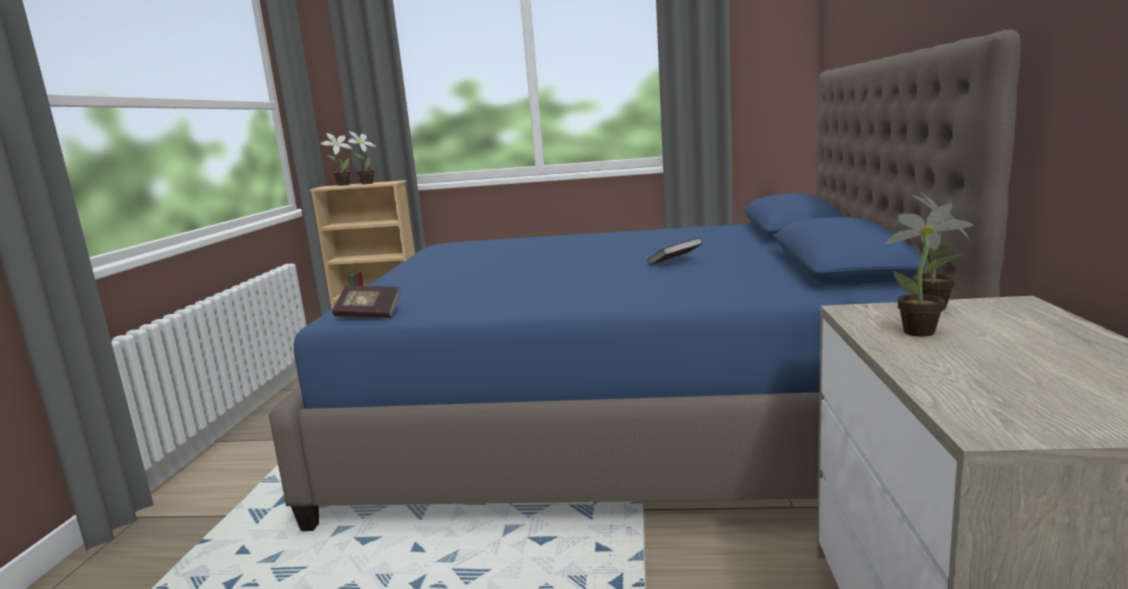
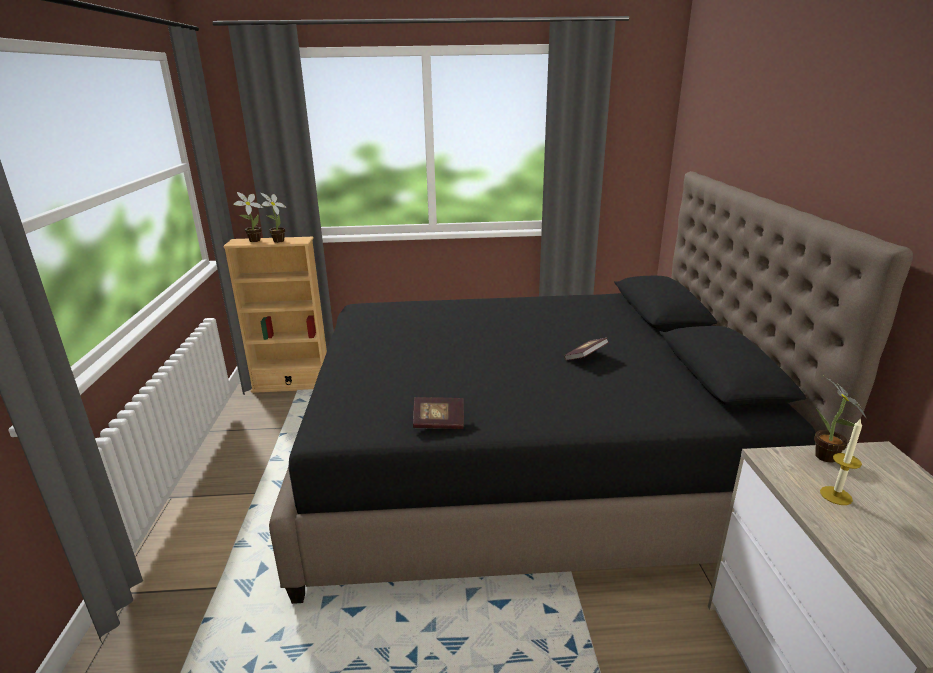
camera: 10 degrees left, 10 degrees up
(369, 314) = (352, 431): book -> book (438, 423)
(623, 420) = (526, 468): blue bed -> black bed
(925, 332) = (836, 495): potted plant -> candle

